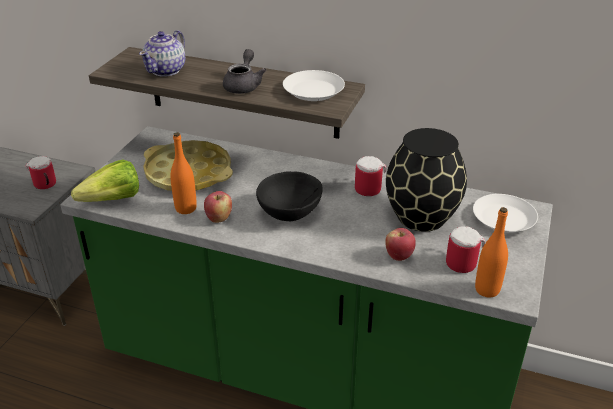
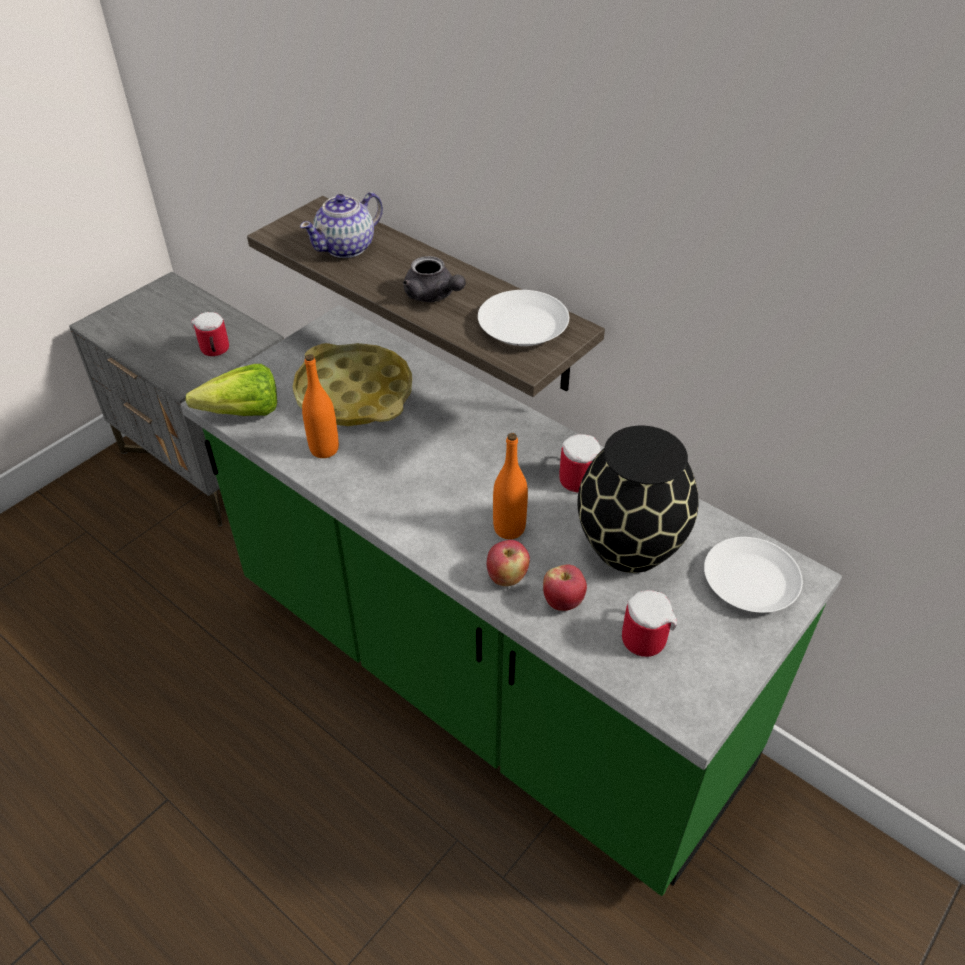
camera: 20 degrees right, 10 degrees up
(219, 218) = (357, 475): apple -> apple (507, 577)
(244, 85) = (433, 296): grey teapot -> grey teapot turned 105 degrees clockwise
(290, 212) = (453, 490): black bowl -> none
(487, 290) = (658, 693): orange bottle -> orange bottle (509, 528)

